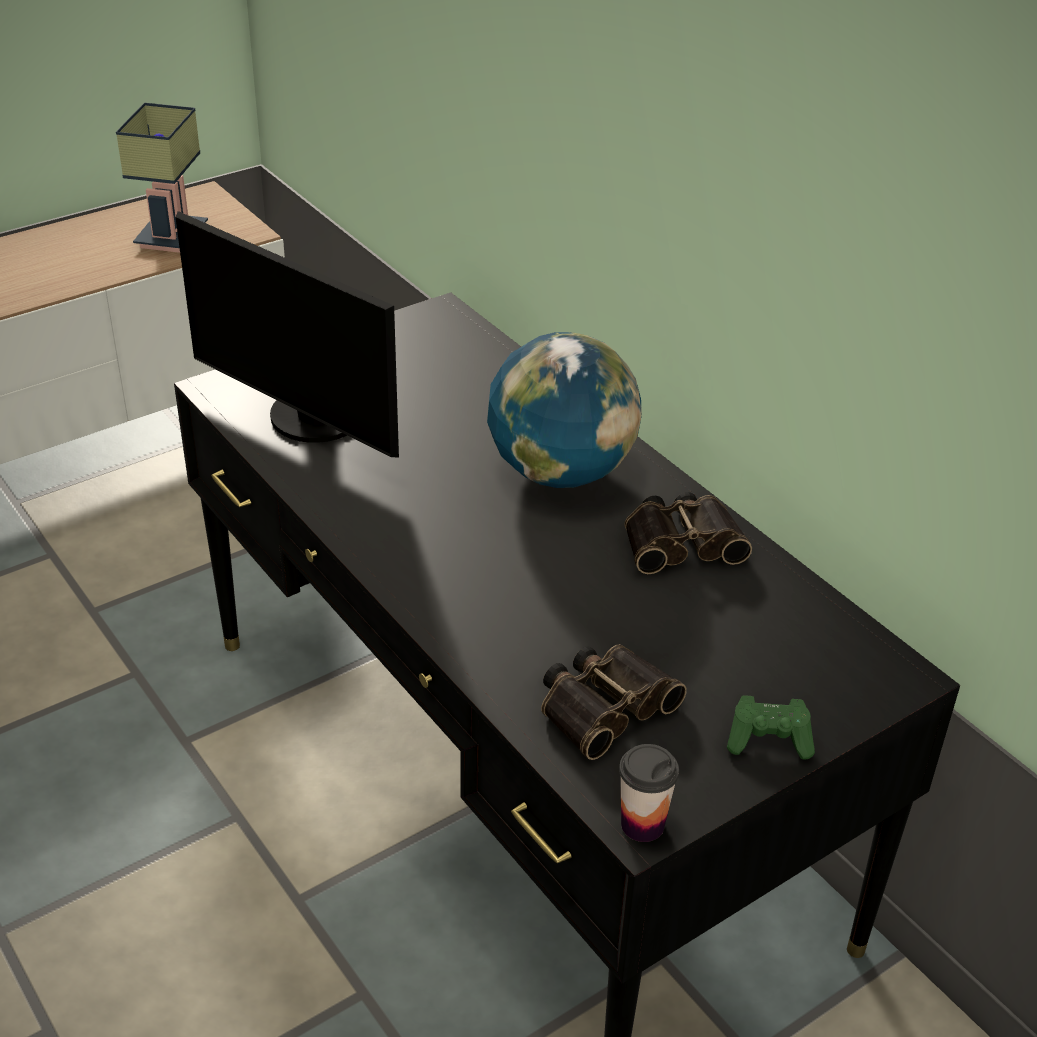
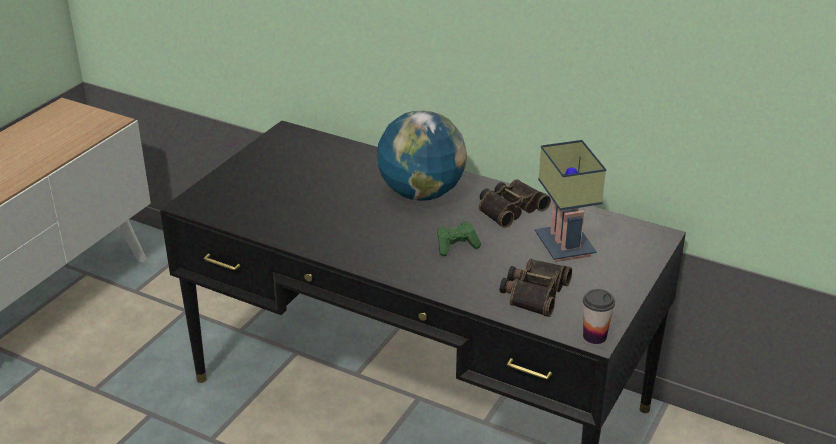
camera: 25 degrees left, 5 degrees down
(174, 239) = (66, 136): table lamp -> table lamp (568, 247)
(310, 420) = (261, 206): monitor -> none
(769, 740) = (621, 282): green game controller -> green game controller (456, 246)

